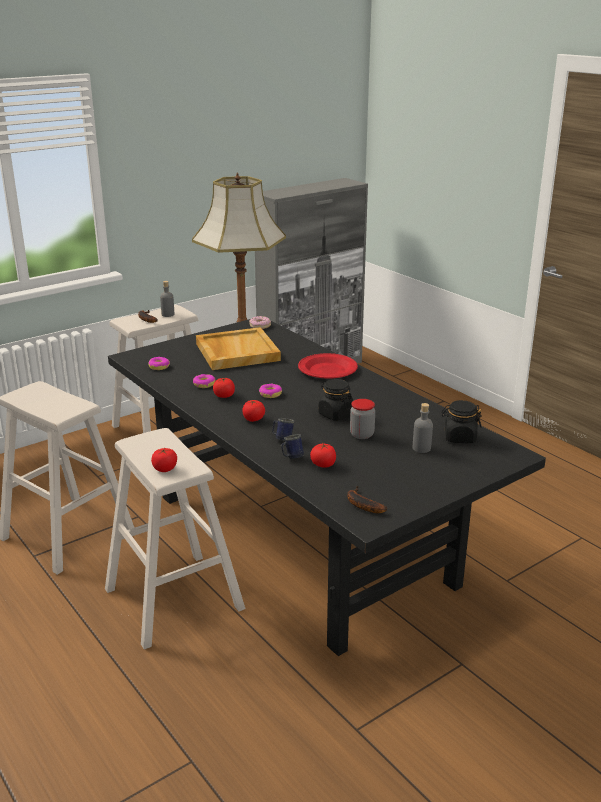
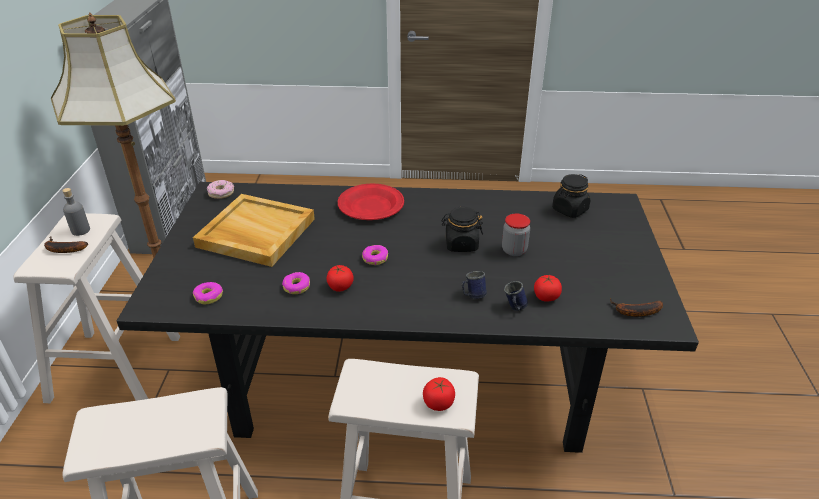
camera: 50 degrees left, 10 degrees up
(253, 419) = (413, 293): tomato -> none
(421, 448) = (569, 235): grey bottle -> none

